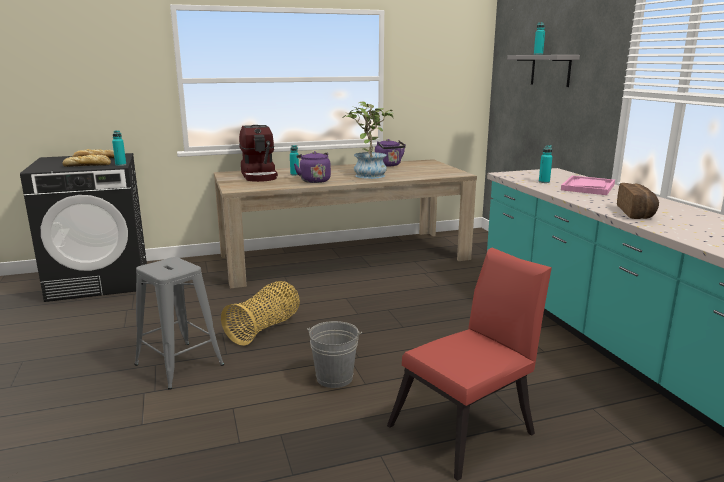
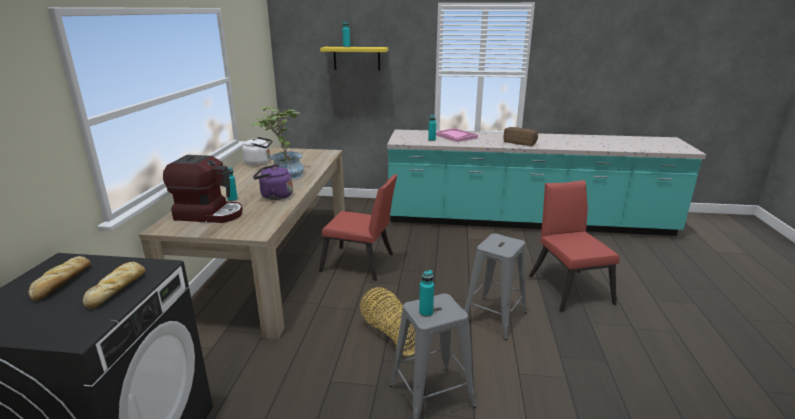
camera: 65 degrees left, 5 degrees up
(120, 165) = (157, 264): turquoise bottle -> turquoise bottle (426, 312)
(334, 378) = (494, 317): grey bucket -> grey stool
(378, 289) = (361, 264): none -> red chair
(389, 165) = (259, 163): purple kettle -> white kettle
(550, 70) = (356, 58): grey shelf -> yellow shelf

